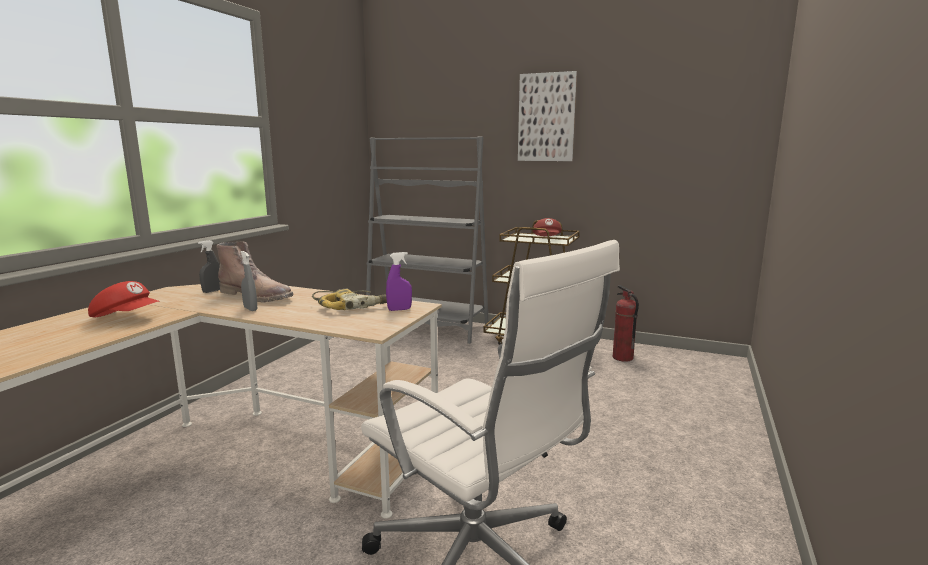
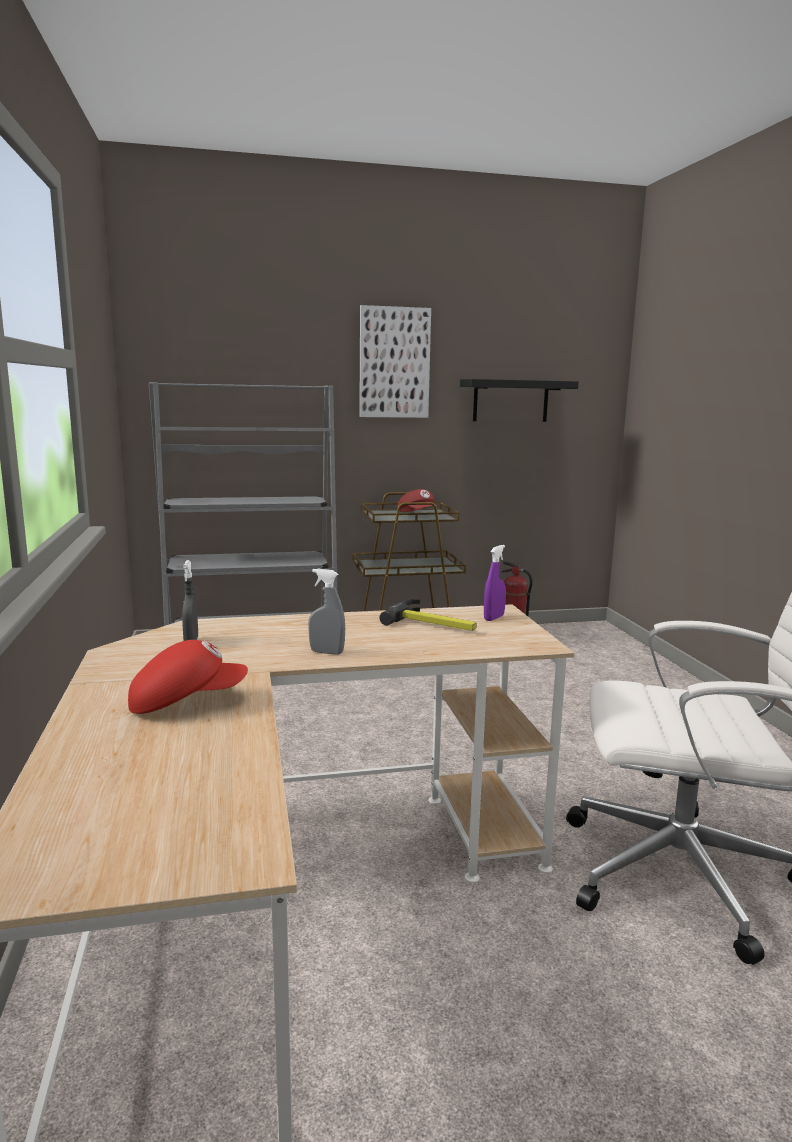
camera: 35 degrees left, 0 degrees up
(258, 296) = (282, 635): brown boot -> none
(351, 306) = (433, 624): power drill -> hammer
(648, 146) = (510, 401): none -> black shelf

